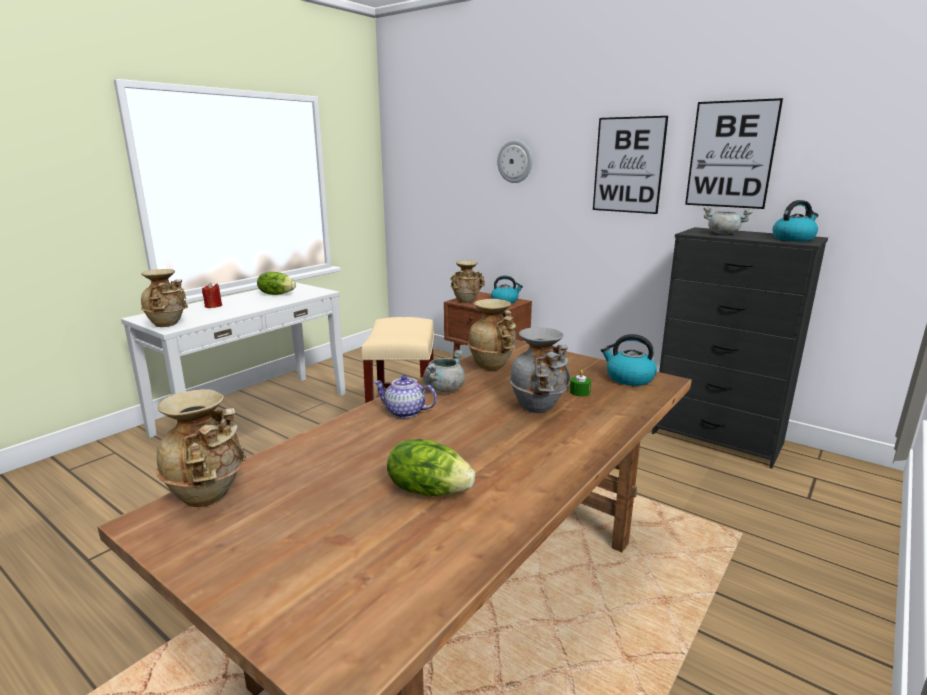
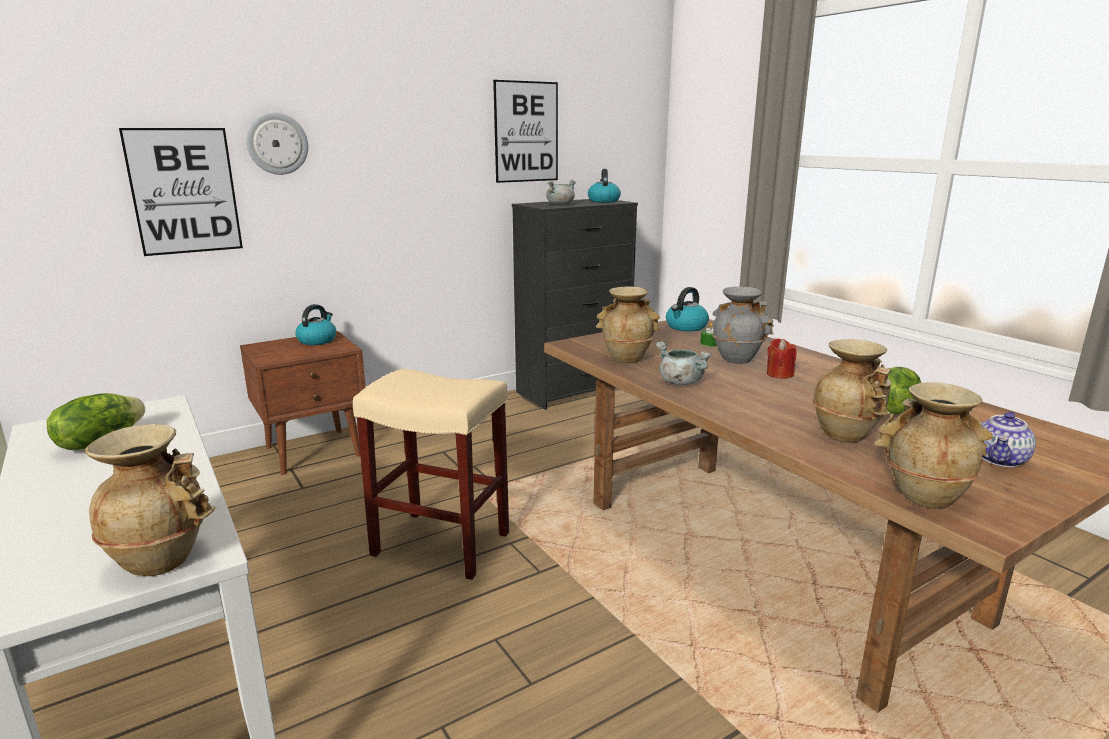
camera: 70 degrees left, 0 degrees up
(213, 306) = (78, 508): red candle -> red candle (779, 374)
(404, 412) = (735, 402): teapot -> teapot (1000, 460)
(466, 301) = (280, 356): beige vase -> beige vase (847, 435)
(628, 165) = (434, 144): picture -> picture (184, 191)

